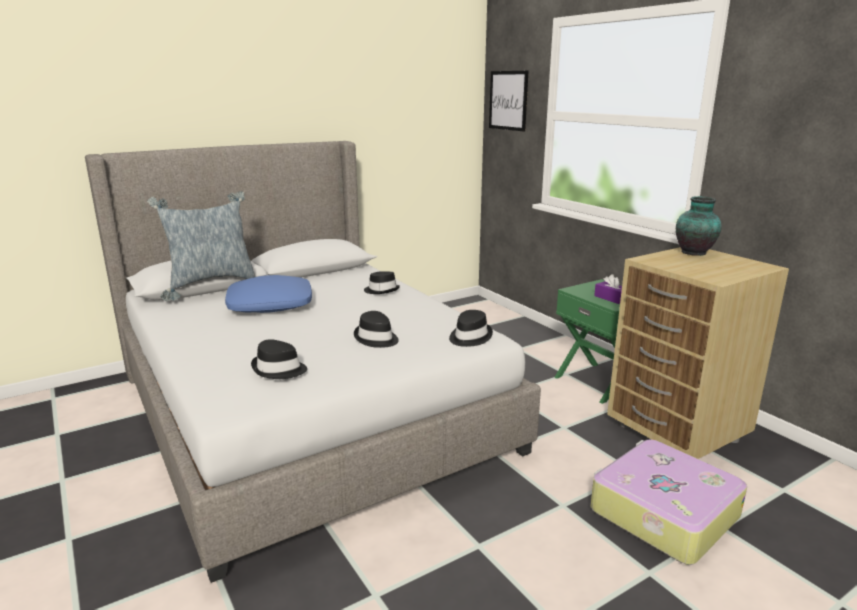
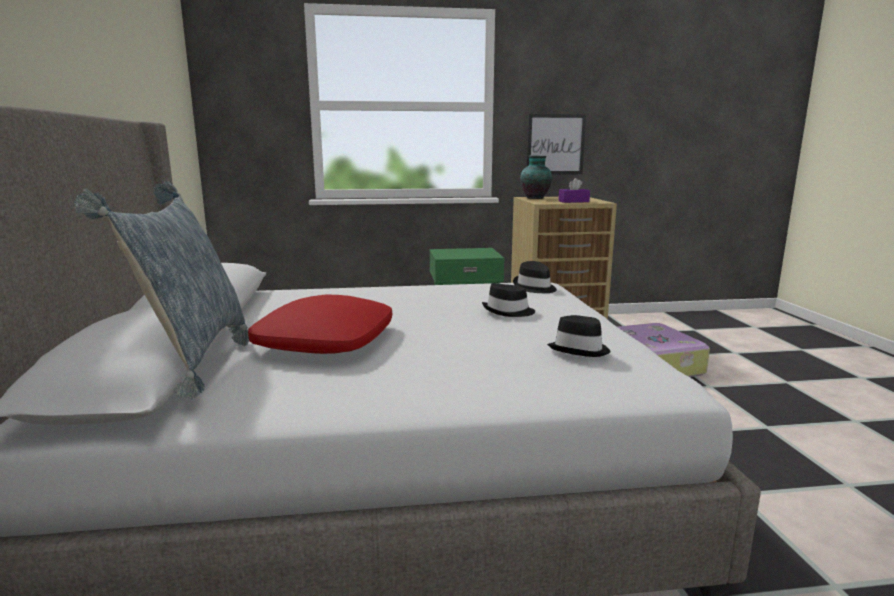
camera: 65 degrees left, 5 degrees down
(270, 305) = (325, 341): blue pillow -> red pillow
(381, 290) = (359, 294): black hat -> none
(508, 100) = (241, 90): picture -> picture (555, 144)
(611, 298) = (476, 254): purple tissue box -> purple tissue box (573, 201)

